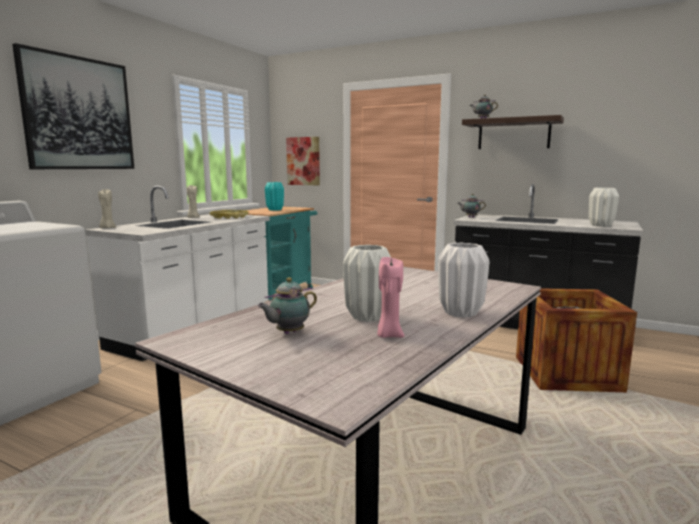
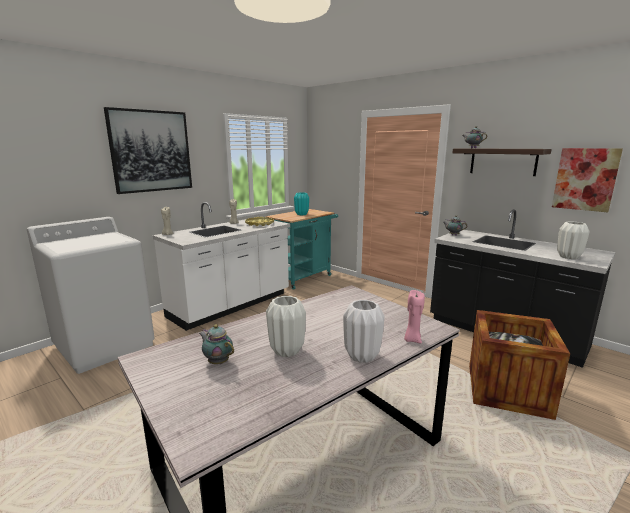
camera: 15 degrees right, 5 degrees up
(288, 333) = (218, 362): teapot -> teapot turned 60 degrees clockwise
(303, 161) = (329, 173): picture -> picture (585, 179)
(389, 335) = (286, 376): pink candle -> pink candle (412, 339)

